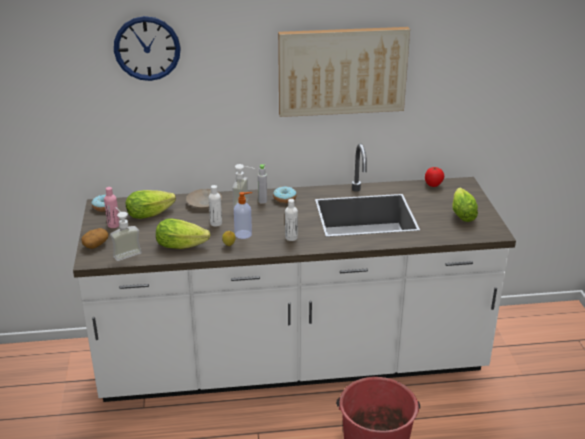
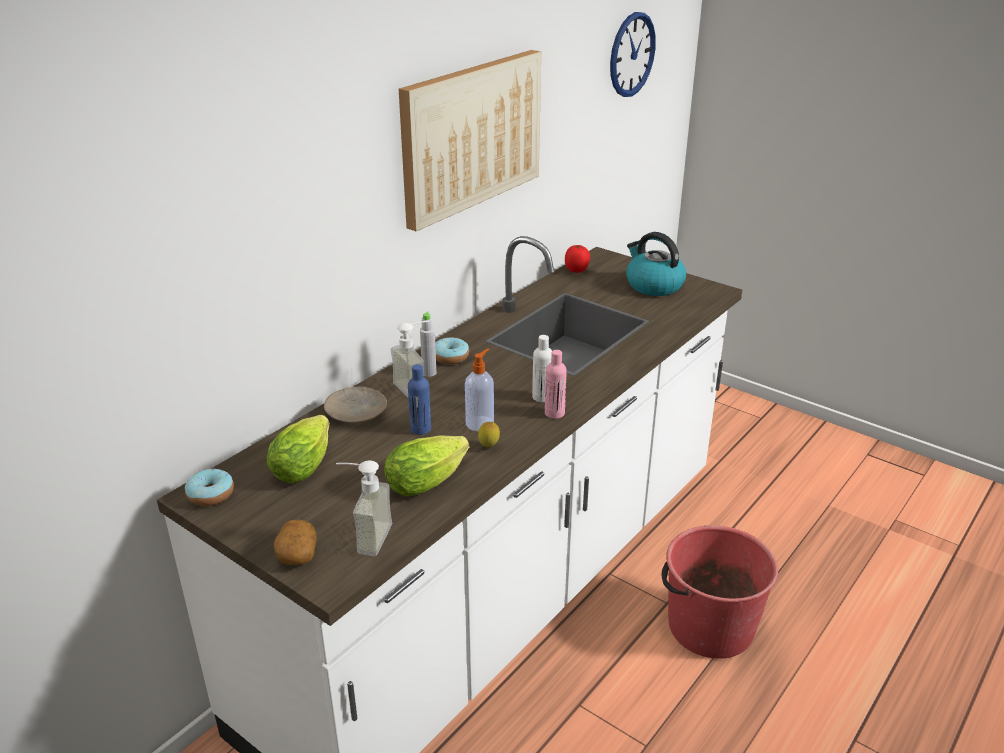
camera: 45 degrees left, 0 degrees up
(113, 225) = (275, 511): pink bottle -> pink bottle (554, 413)
(147, 48) = (222, 164): wall clock -> wall clock (632, 54)
(216, 223) = (420, 429): white bottle -> blue bottle
(462, 213) = (653, 285): lettuce -> kettle

